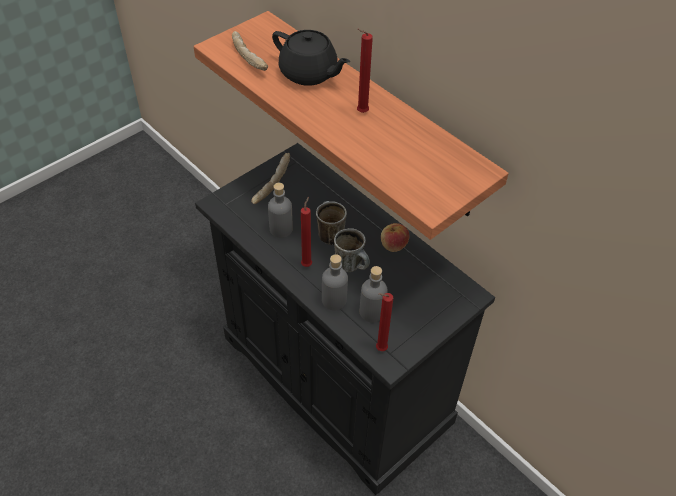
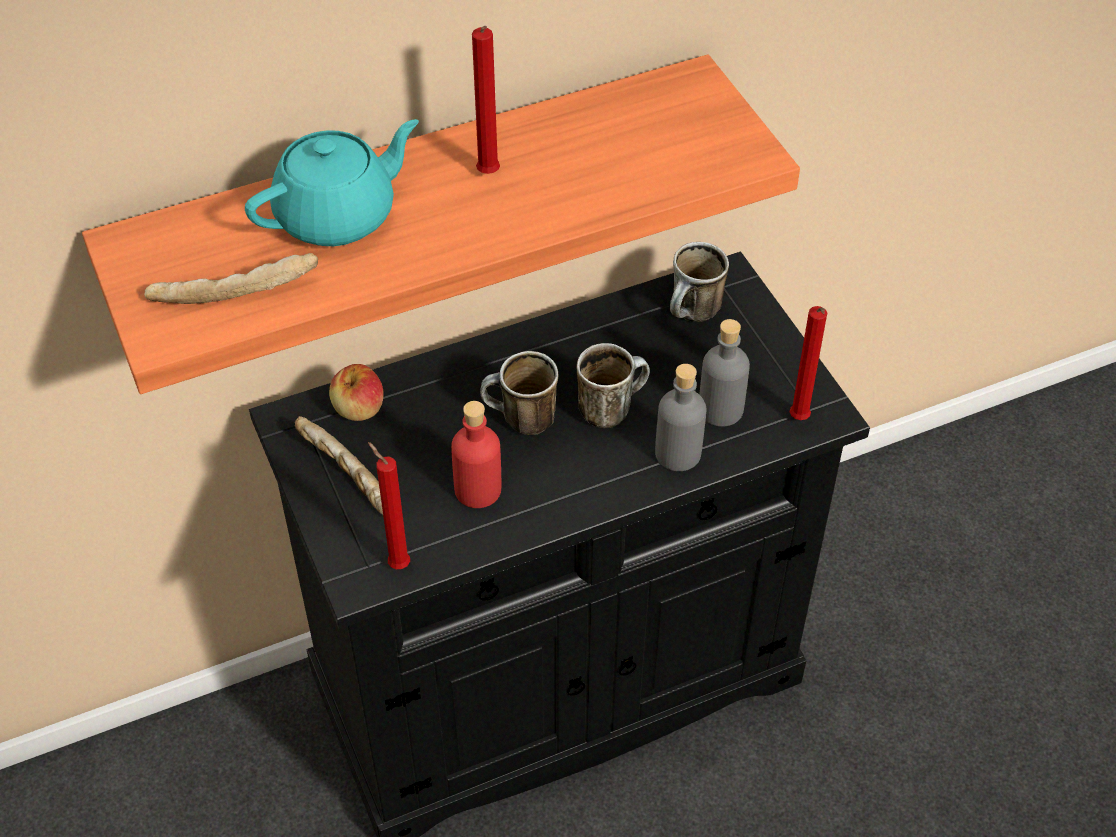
camera: 70 degrees left, 0 degrees up
(281, 229) = (478, 490): grey bottle -> red bottle
(307, 264) = (580, 470): red candle -> red candle (396, 563)
(309, 74) = (338, 216): black teapot -> turquoise teapot
(393, 245) = (585, 340): apple -> apple (359, 408)
(433, 286) = (693, 315): none -> mug

